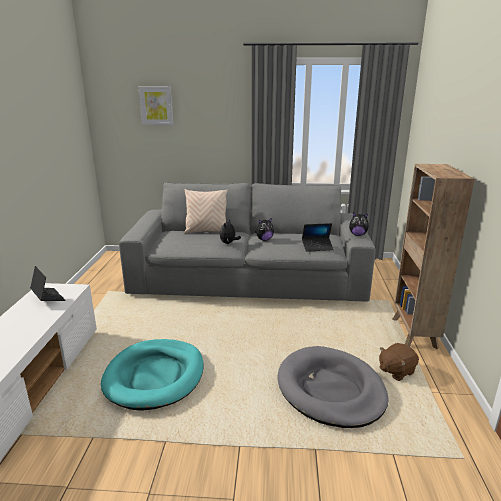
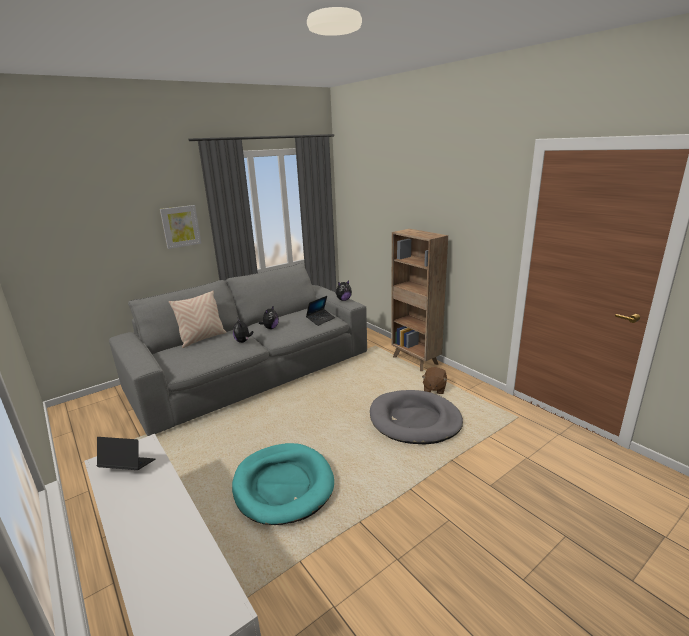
camera: 40 degrees left, 0 degrees up
(156, 105) = (90, 214): picture -> picture (180, 226)

